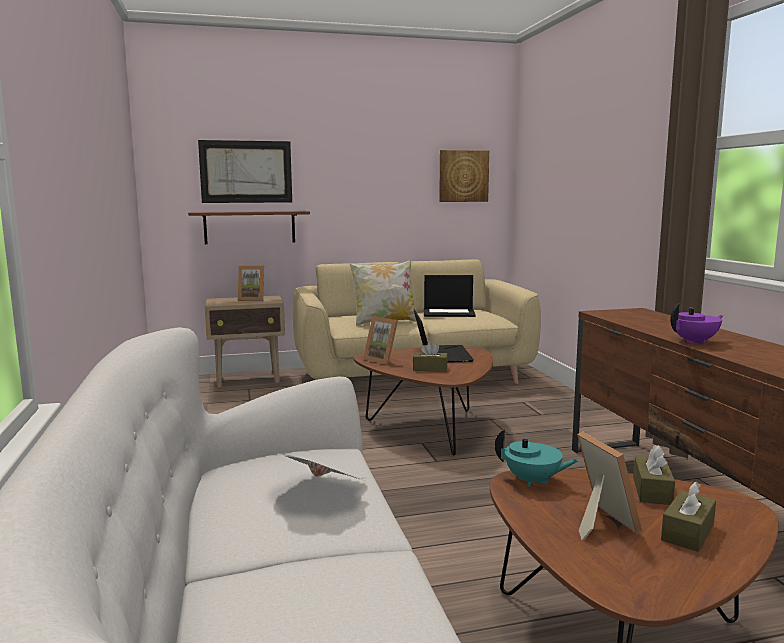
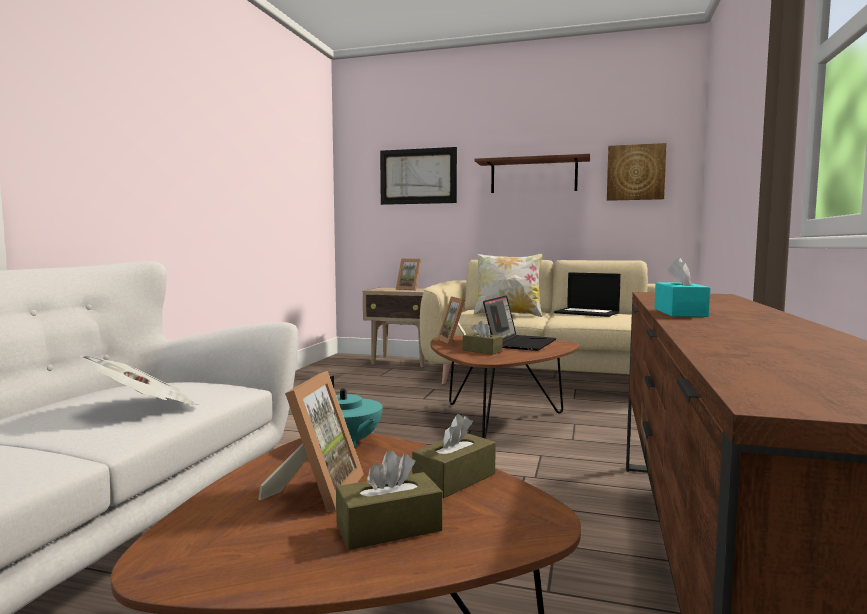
camera: 30 degrees right, 5 degrees down
(249, 227) = (419, 225): brown shelf -> brown shelf (533, 176)
(695, 342) = (680, 312): purple teapot -> turquoise tissue box

